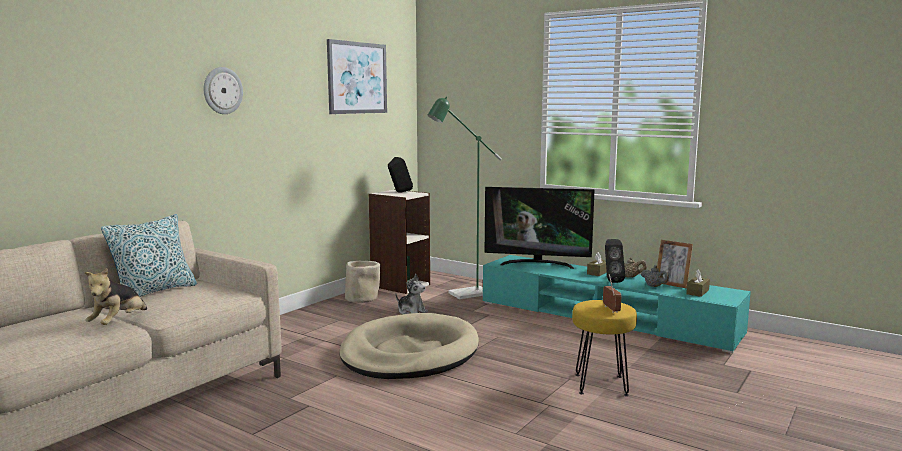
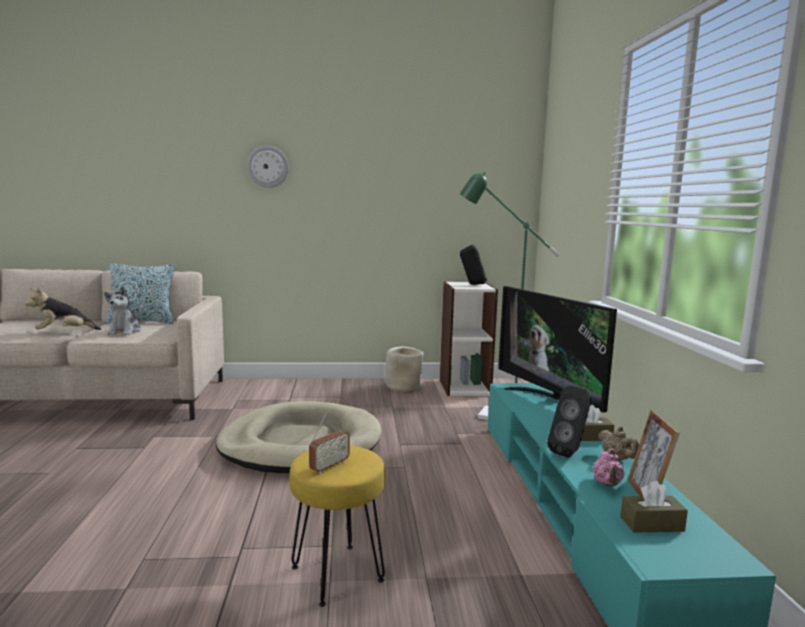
camera: 50 degrees right, 0 degrees up
(357, 78) = (441, 157): picture -> none
(411, 311) = (405, 412): plush toy -> plush toy (125, 331)
(654, 286) = (607, 484): grey teapot -> pink teapot

